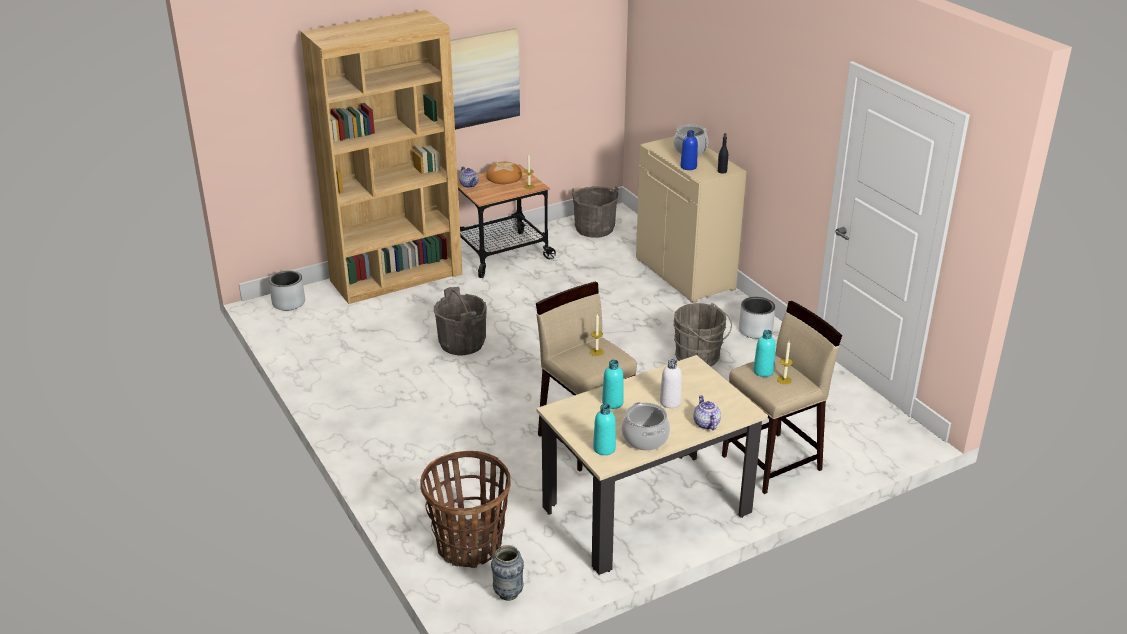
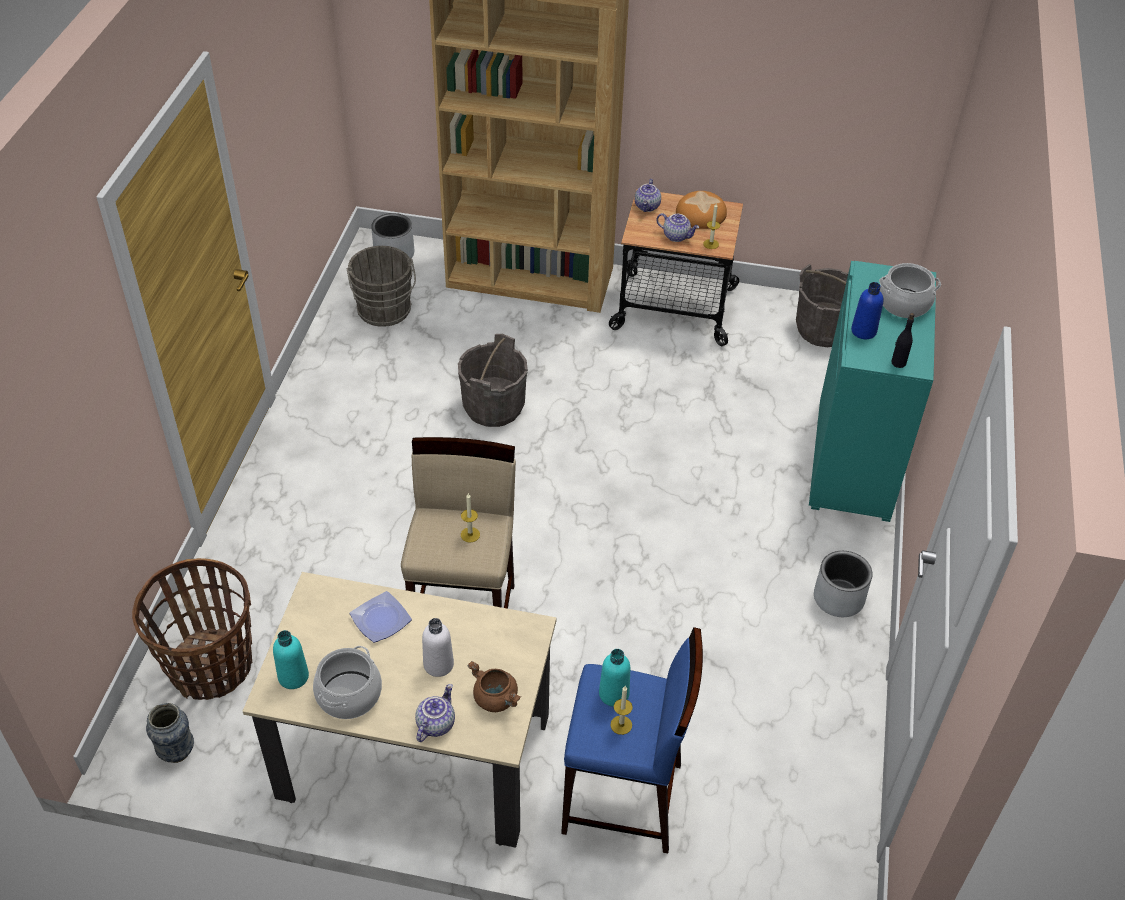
camera: 40 degrees right, 15 degrees up
(482, 78) = (710, 72): picture -> none
(505, 190) = (676, 236): none -> teapot
(612, 403) = (380, 621): turquoise bottle -> plate
(686, 274) = (855, 460): beige cabinet -> turquoise cabinet
(700, 357) = (722, 593): grey bucket -> grey bucket (384, 312)
(718, 398) = (496, 698): none -> brown cooking pot
(773, 463) = (623, 800): beige stool -> blue stool

